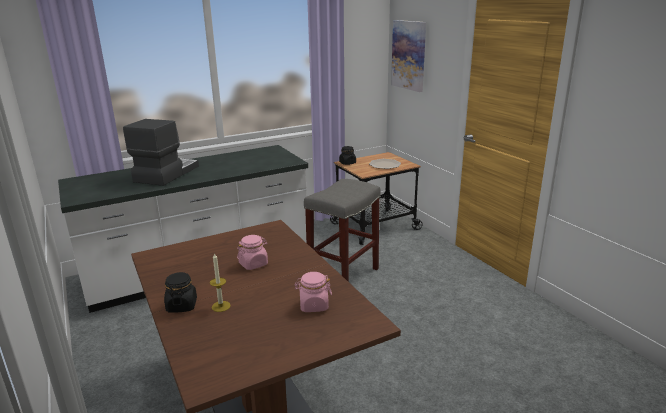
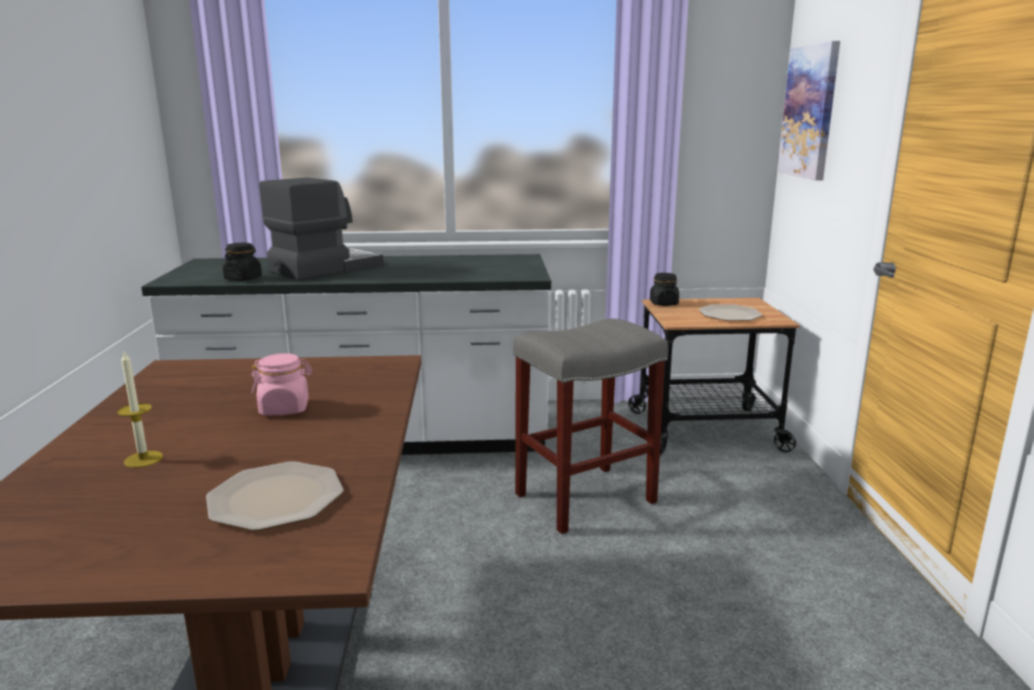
camera: 25 degrees right, 5 degrees down
(182, 305) = (97, 444): black jar -> black jar (243, 278)
(313, 305) = (277, 497): pink jar -> plate

